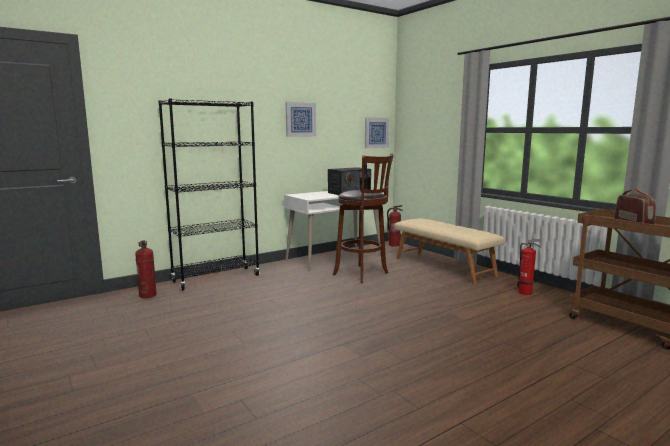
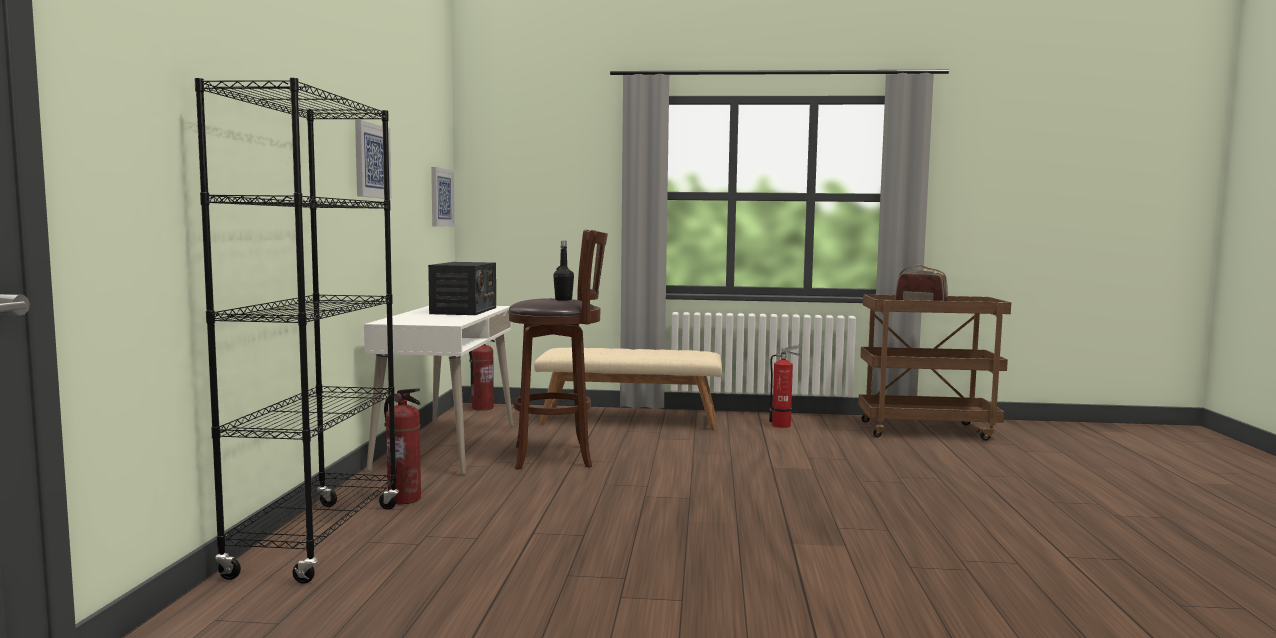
camera: 50 degrees left, 5 degrees down
(148, 295) = (247, 623): fire extinguisher -> fire extinguisher (405, 499)

